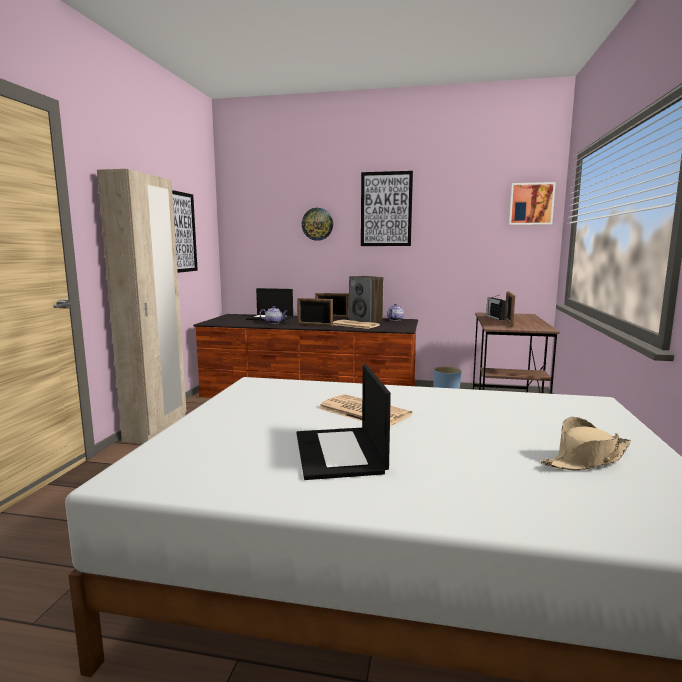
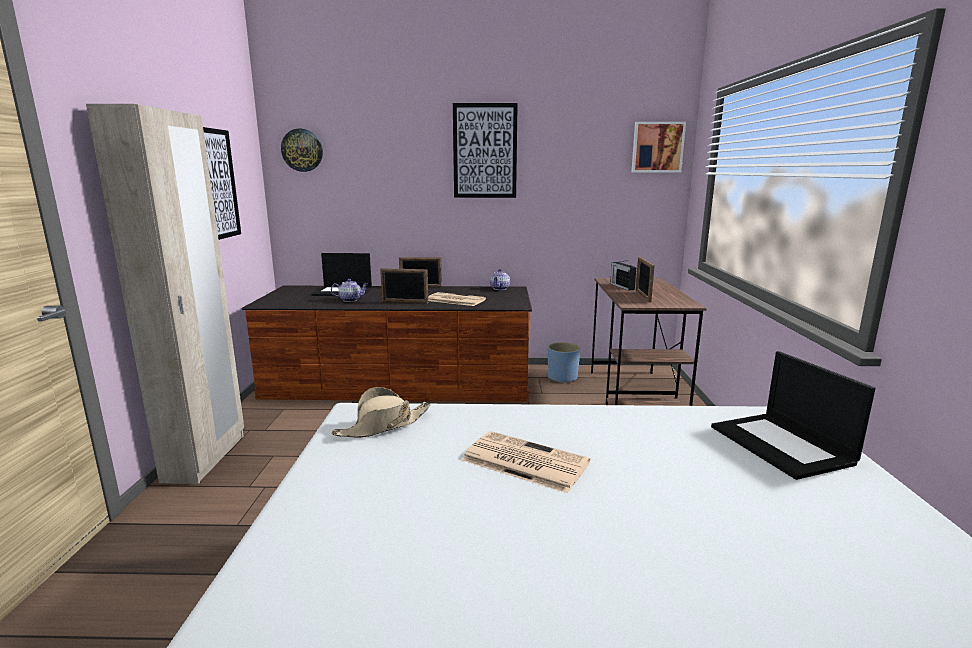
camera: 10 degrees left, 5 degrees up
(317, 224) = (397, 169): wall clock -> wall clock (302, 150)
(340, 453) = (527, 555): laptop -> laptop (782, 445)
(366, 320) = (465, 291): speaker -> none
(586, 460) = (839, 531): beige hat -> beige hat (383, 425)

